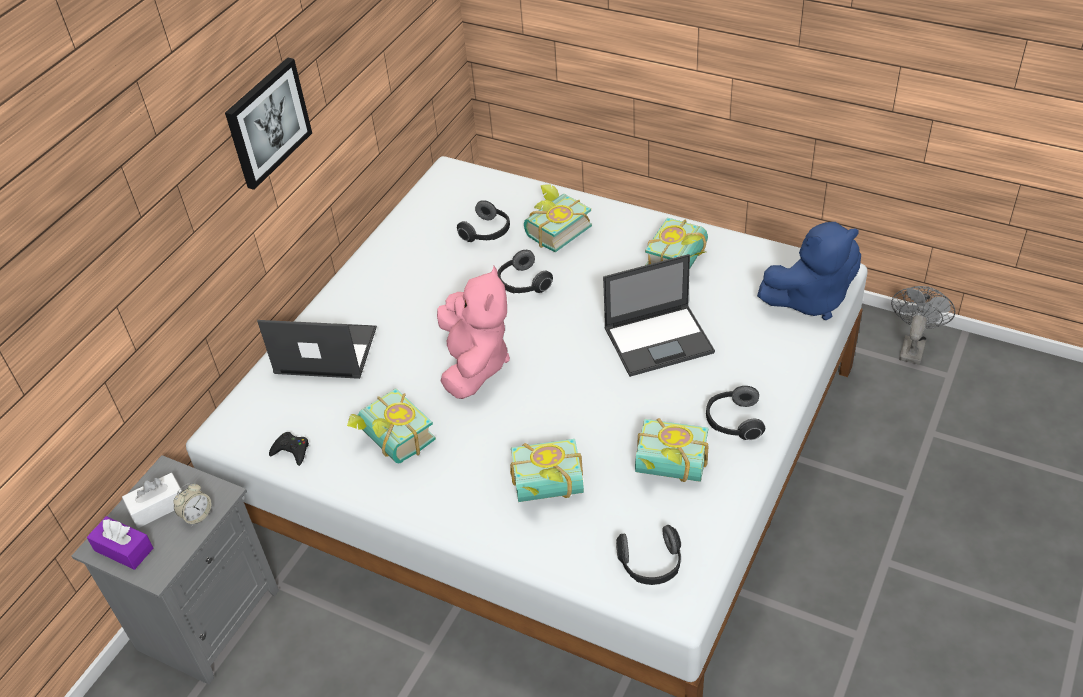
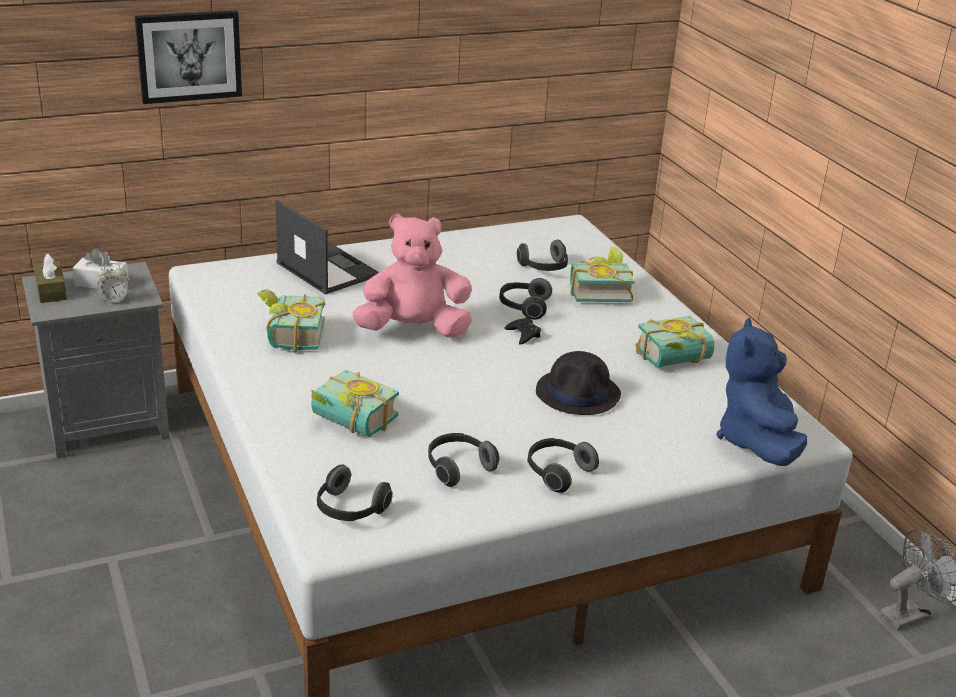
camera: 35 degrees right, 15 degrees down
(124, 549) = (51, 290): purple tissue box -> brown tissue box
(267, 122) = (379, 54): picture -> picture (189, 56)
(291, 451) = (222, 304): black game controller -> black game controller (523, 334)
(474, 365) = (413, 330): pink plush toy -> pink plush toy turned 135 degrees counterclockwise
(659, 340) = (578, 393): laptop -> black hat
(669, 469) = (458, 468): book -> headphones
(810, 299) = (756, 441): blue plush toy -> blue plush toy turned 75 degrees clockwise

